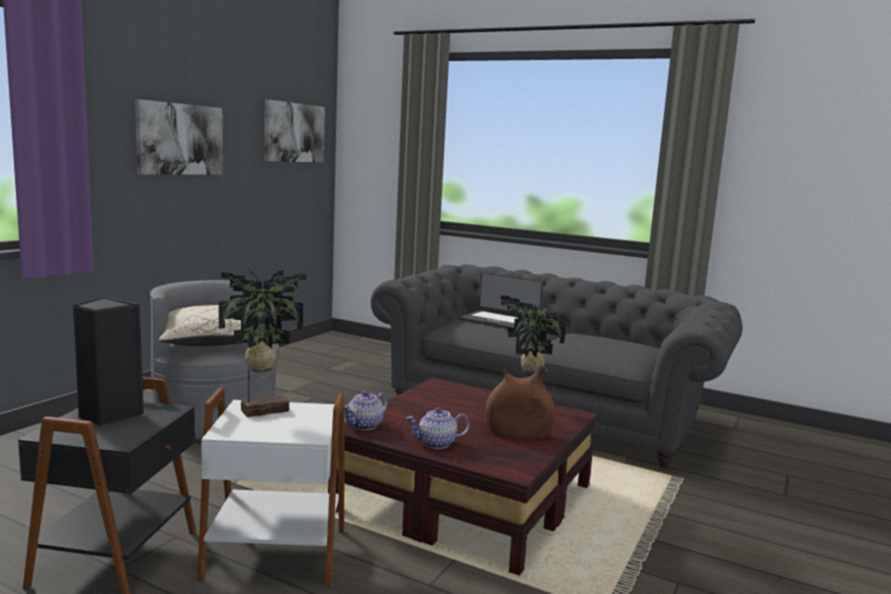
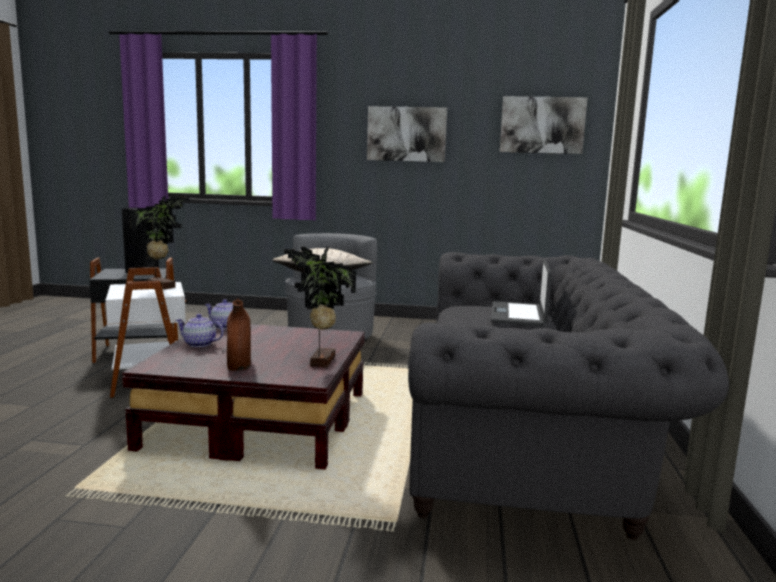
camera: 70 degrees right, 0 degrees up
(436, 443) = (199, 344): teapot -> teapot turned 45 degrees counterclockwise

